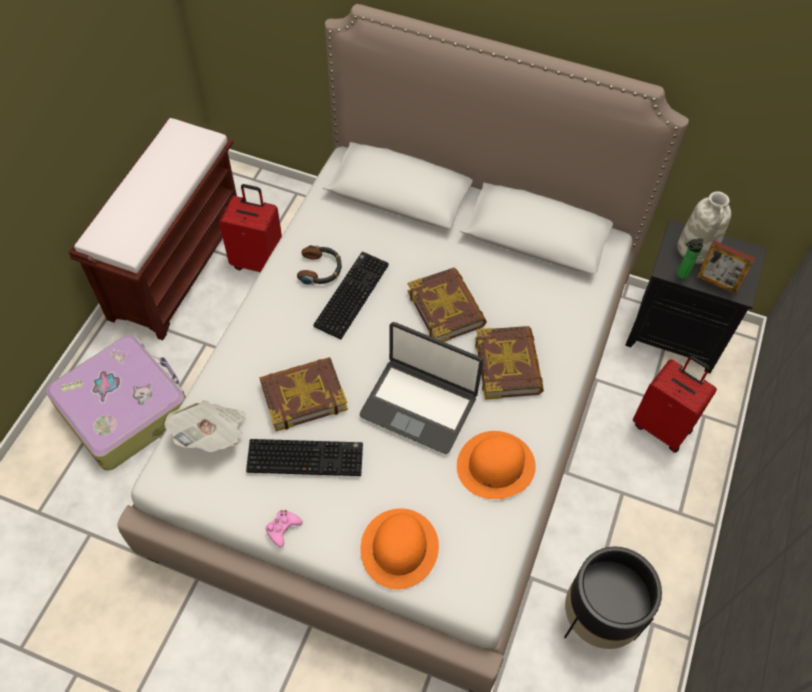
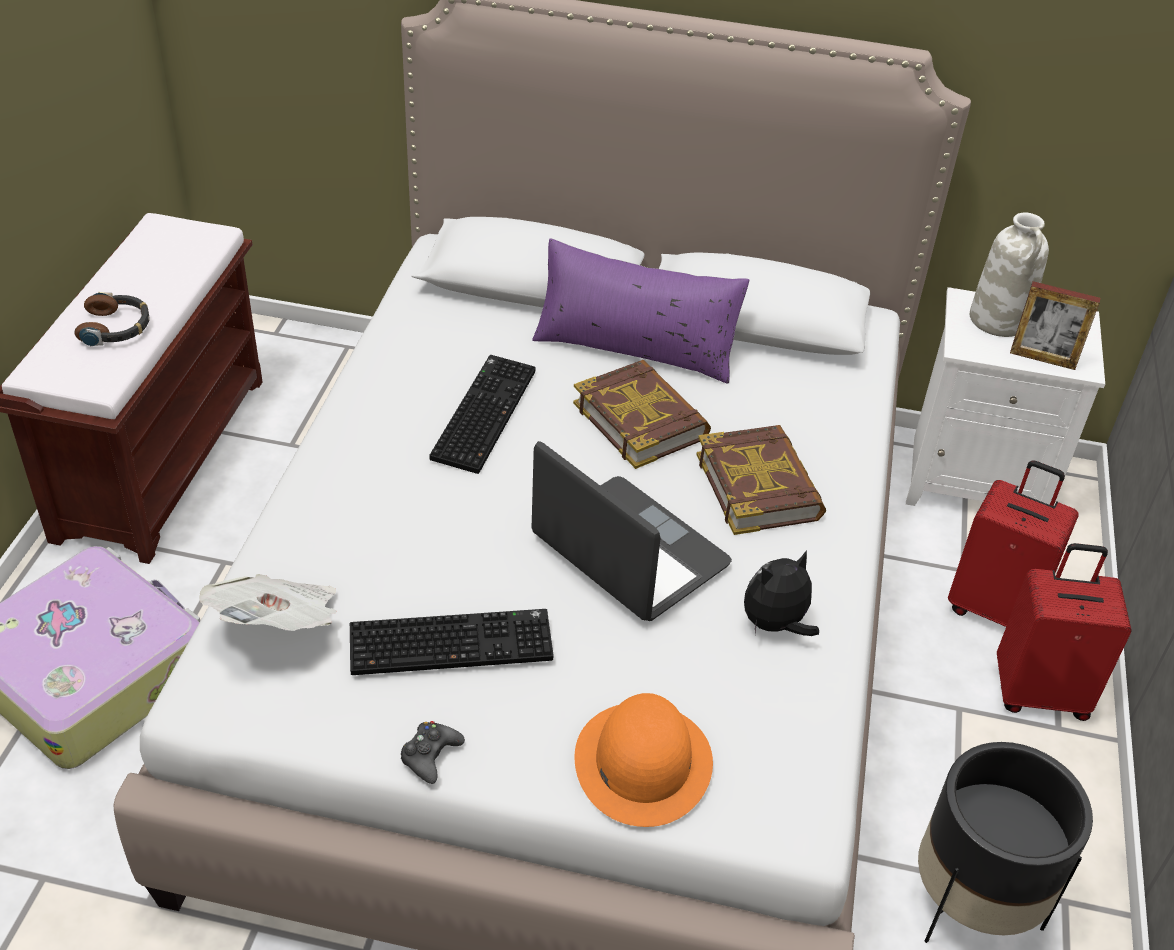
camera: 10 degrees left, 15 degrees down
(259, 261) = (300, 440): red suitcase -> red suitcase (1039, 692)
(283, 528) = (430, 755): pink game controller -> black game controller
(303, 395) = (430, 555): book -> none
(320, 269) = (426, 385): headphones -> headphones (116, 327)
(419, 405) = (628, 552): laptop -> laptop turned 150 degrees counterclockwise
(454, 251) = (635, 347): none -> purple pillow
(495, 466) = (775, 625): orange hat -> plush toy
(676, 332) = (978, 480): black nightstand -> white nightstand
(681, 275) = (987, 352): bottle -> none

